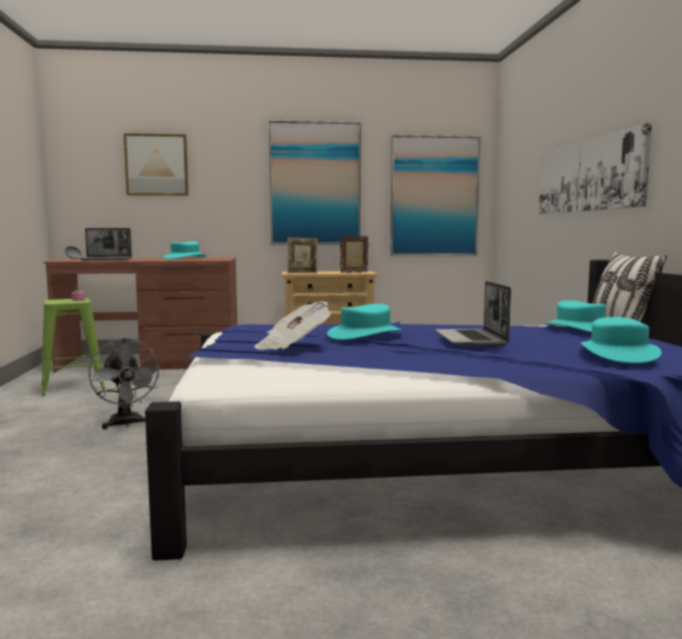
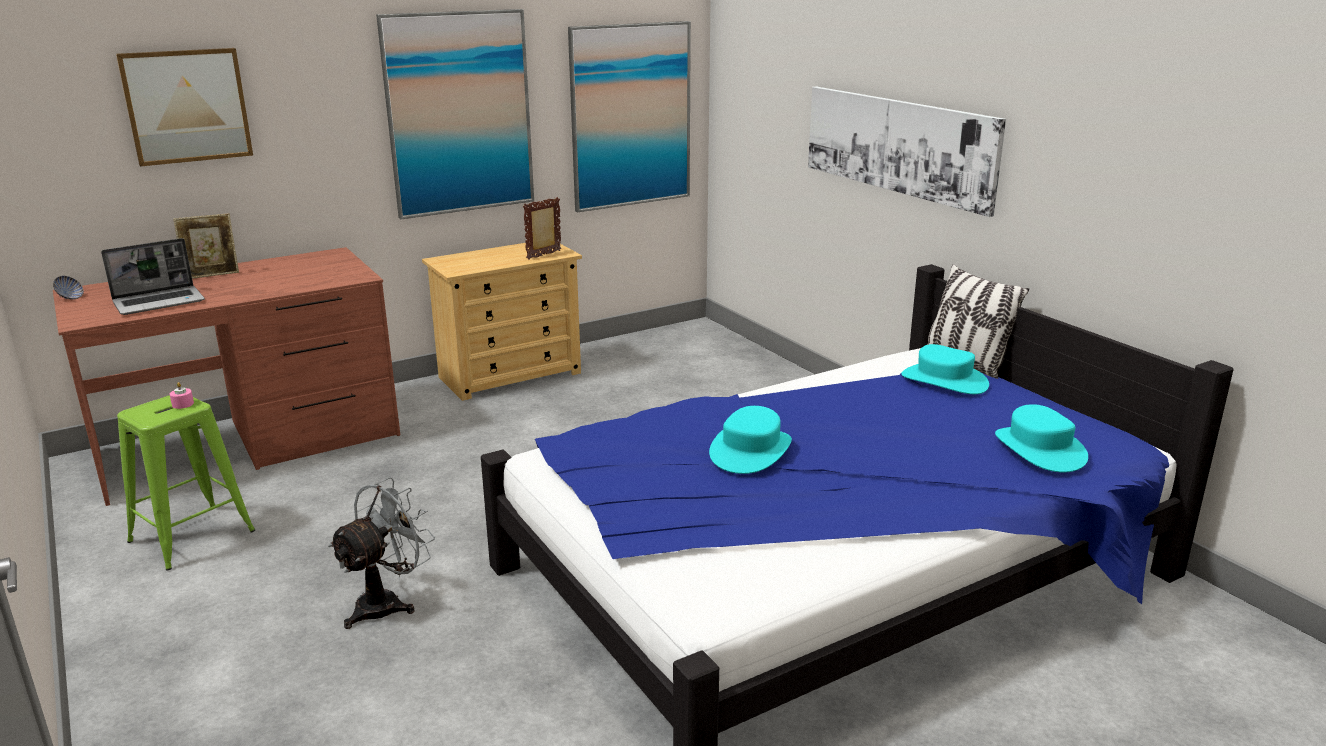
camera: 25 degrees left, 15 degrees up
(126, 424) = (387, 603): grey fan -> grey fan turned 90 degrees counterclockwise
(185, 258) = (277, 269): turquoise hat -> none
(292, 346) = (708, 503): newspaper -> none
(302, 273) = (471, 267): picture frame -> picture frame (212, 275)
(471, 339) = (876, 440): laptop -> none

